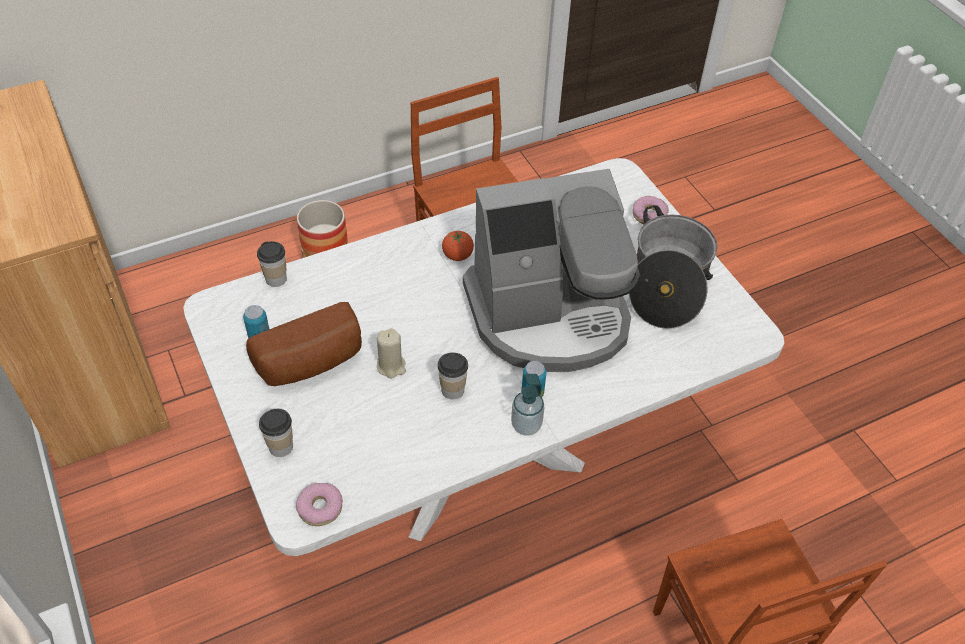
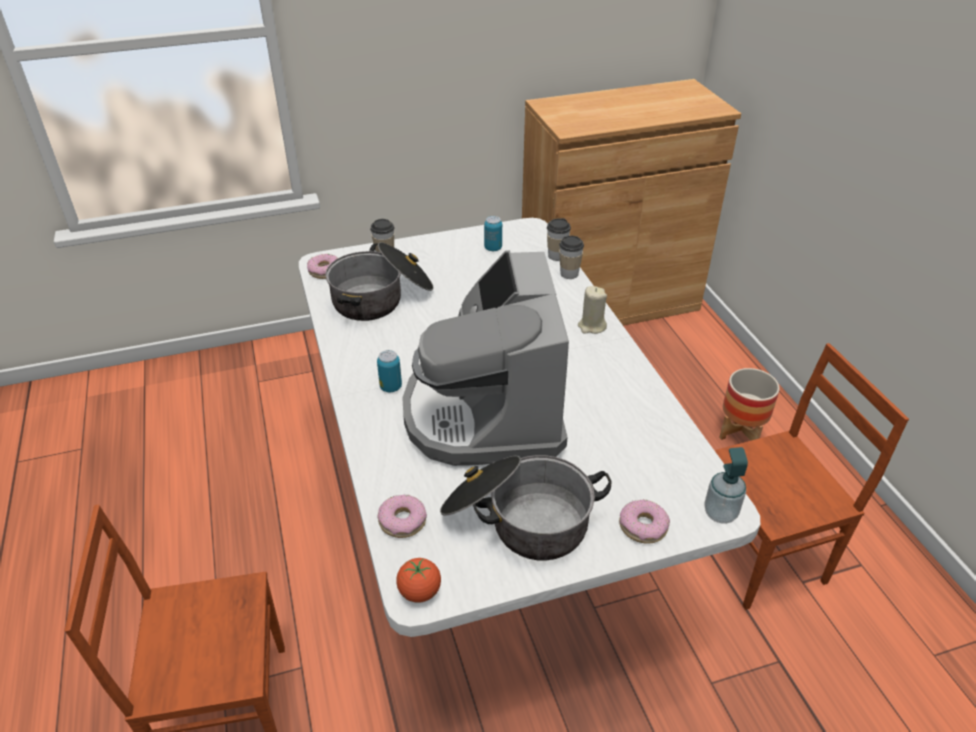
camera: 100 degrees right, 10 degrees down
(312, 363) = (460, 271): bread -> none
(376, 431) = (382, 298): none -> cooking pot
(391, 366) = (447, 309): beige candle -> beige candle (591, 326)
(452, 390) = (410, 340): cup -> cup (569, 274)
(457, 255) = (578, 356): tomato -> tomato (419, 592)
(526, 425) = (357, 379): soap dispenser -> soap dispenser (720, 513)
(694, 355) = (402, 521): none -> donut

